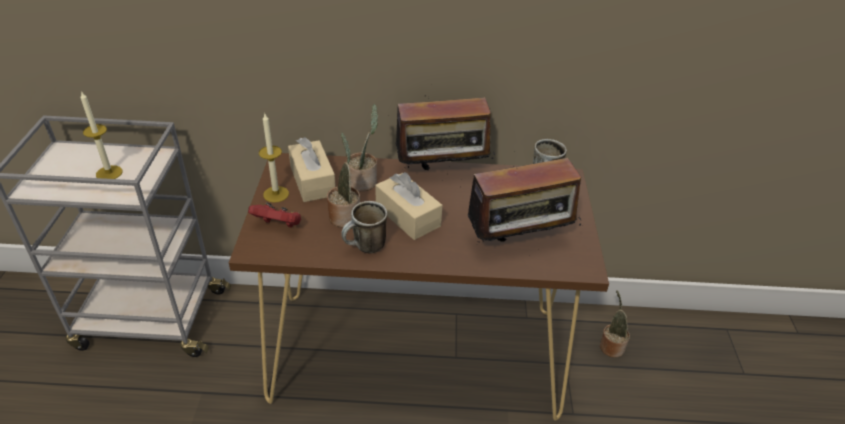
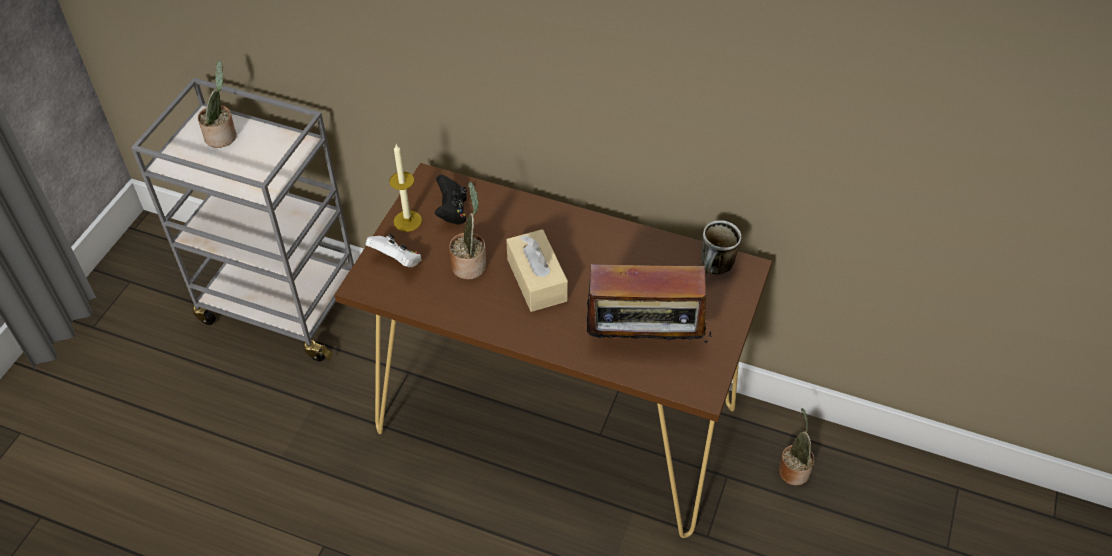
camera: 20 degrees right, 10 degrees up
(109, 173) = (247, 158): candle -> none
(278, 225) = (397, 261): red game controller -> white game controller
(312, 181) = (452, 211): beige tissue box -> black game controller
(364, 181) = (507, 224): potted plant -> potted plant (223, 136)
(365, 248) = (476, 310): mug -> none
(442, 173) = (600, 231): radio -> none

